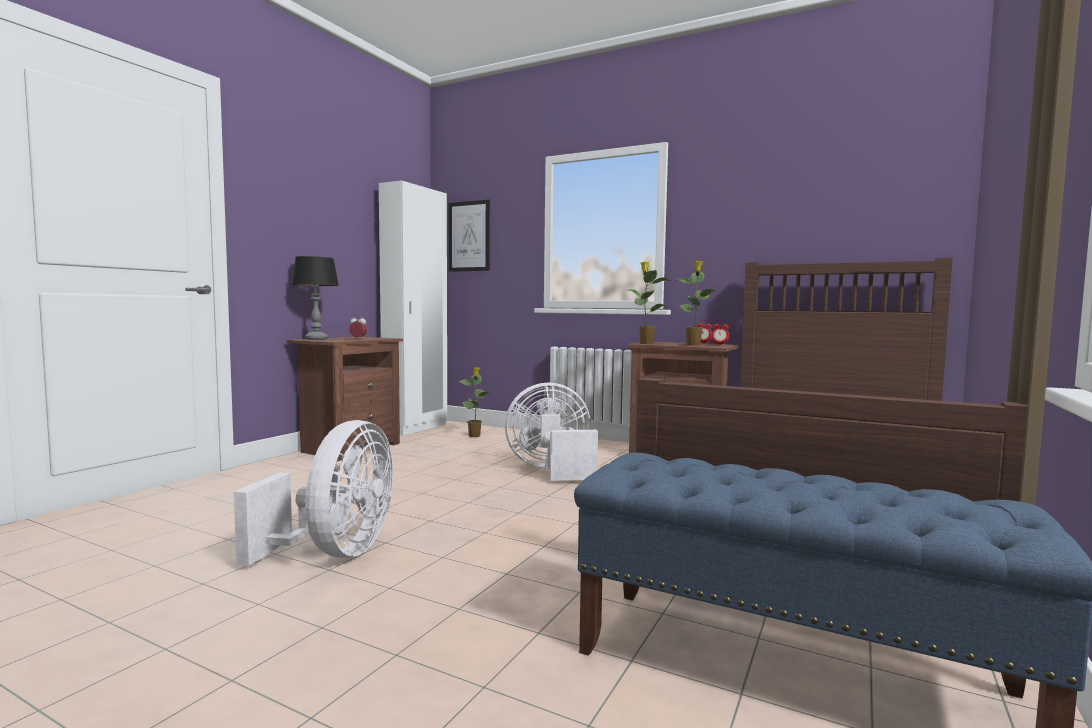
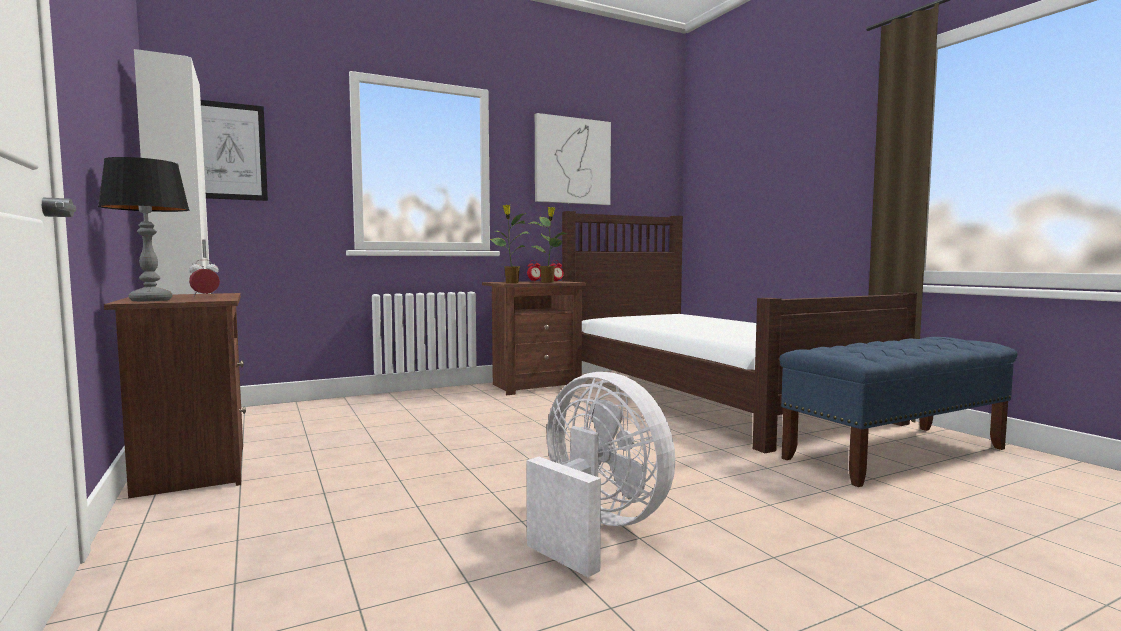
camera: 55 degrees left, 0 degrees up
(474, 436) = (304, 415): potted plant -> none
(552, 470) = (492, 418): white fan -> none
(770, 201) = (572, 161): none -> picture

